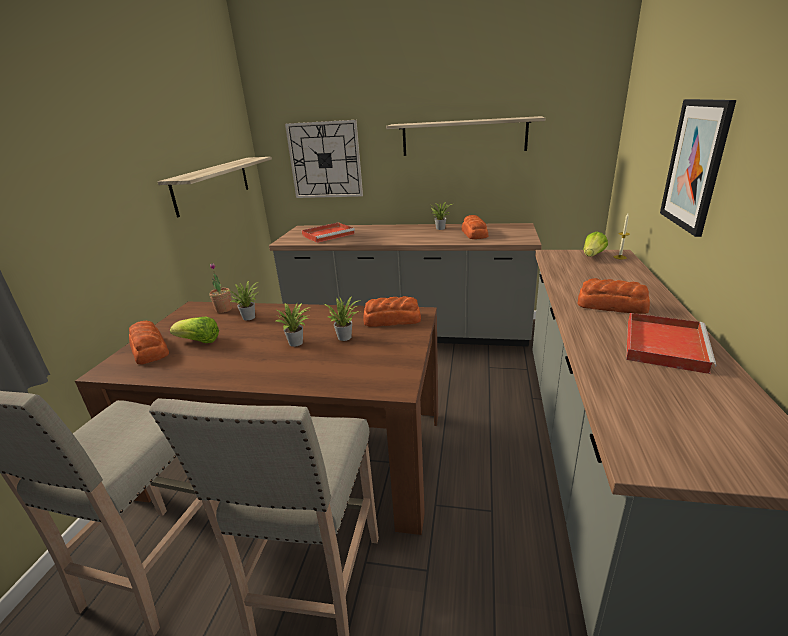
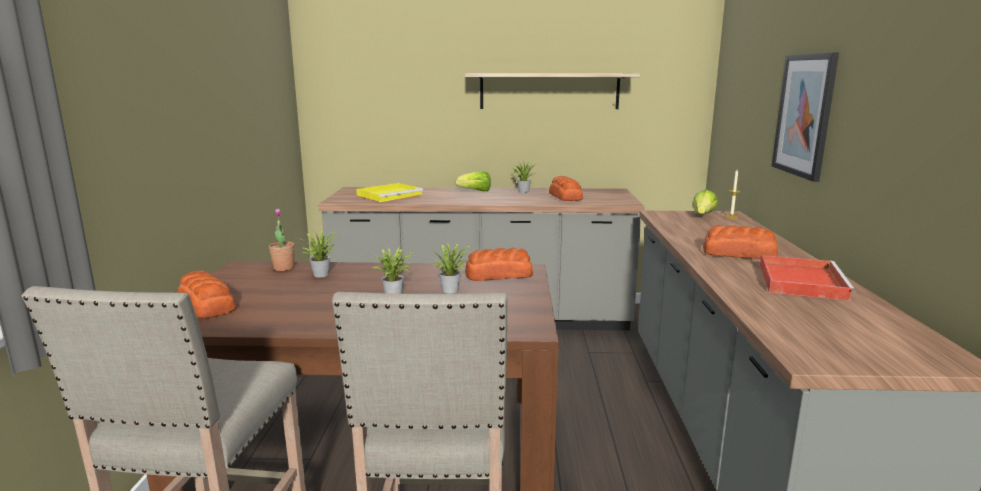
camera: 10 degrees left, 10 degrees down
(199, 341) = (269, 297): lettuce -> lettuce (475, 191)
(212, 184) = (257, 127): shelf -> none
(325, 160) = (385, 110): wall clock -> none
(329, 234) = (390, 195): red tray -> yellow tray

